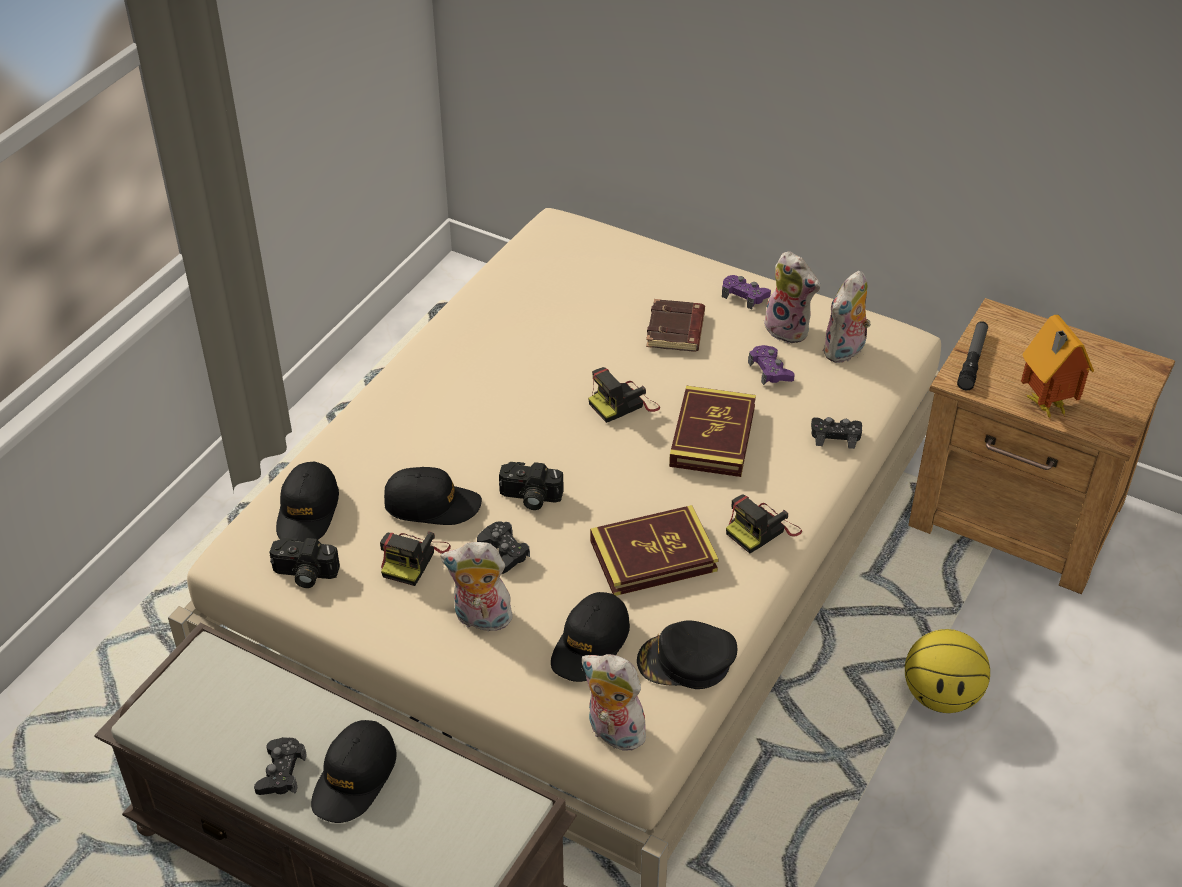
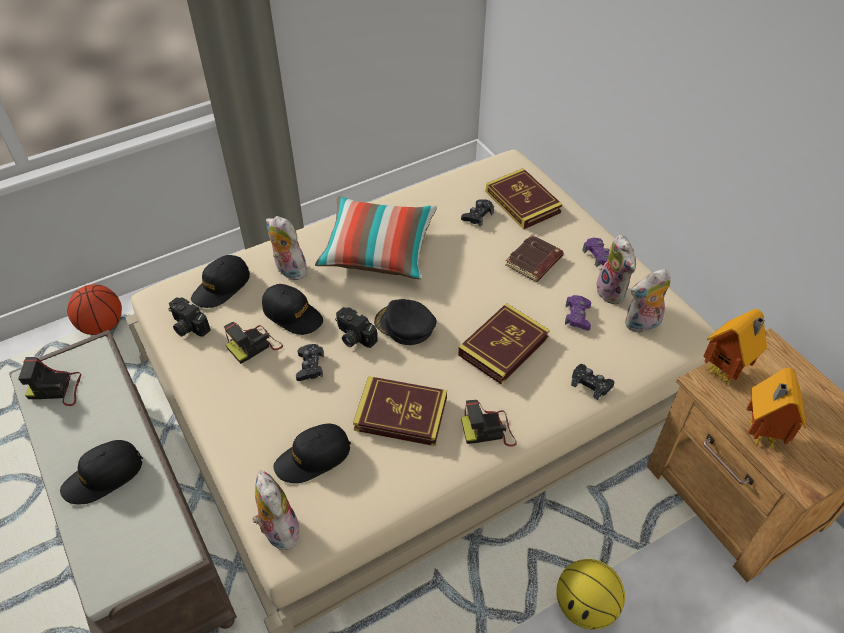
camera: 30 degrees right, 5 degrees up
(84, 668) = (102, 326): none -> basketball
(281, 772) = (69, 449): black game controller -> black game controller (477, 216)
(476, 388) = (378, 249): none -> pillow
(480, 619) = (261, 406): plush toy -> plush toy (288, 270)
(608, 267) = (522, 202): none -> book
(623, 404) = (461, 298): camera -> camera (56, 389)
(686, 662) = (364, 503): black cap -> black cap (405, 325)
(972, 360) = (725, 372): flashlight -> toy house

